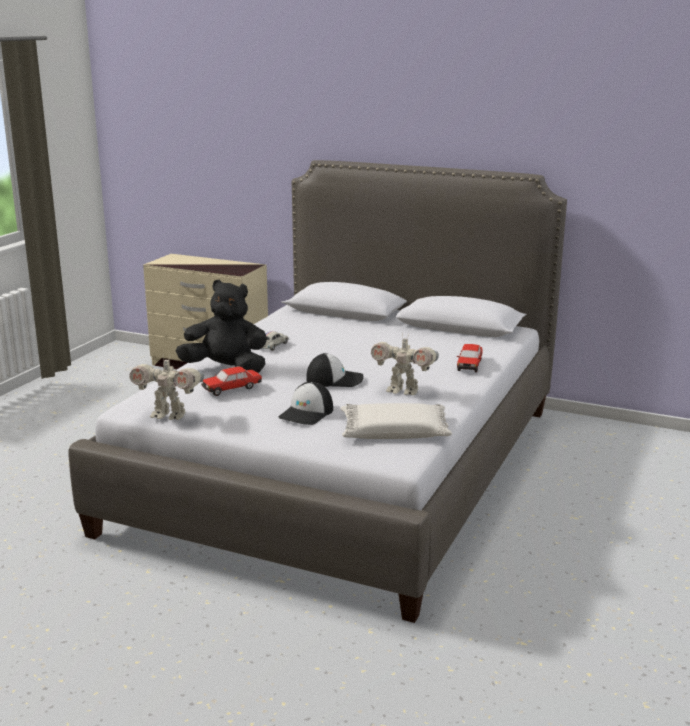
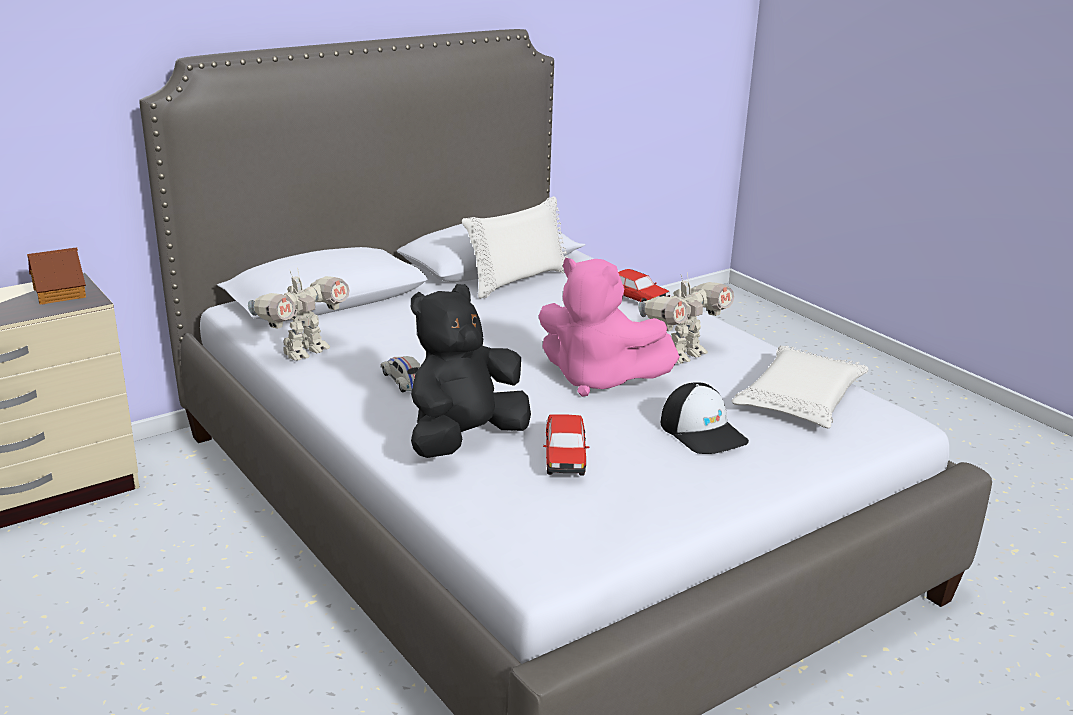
camera: 60 degrees left, 5 degrees up
(169, 415) = (617, 536): toy robot -> toy robot (303, 352)
(238, 267) = (60, 293): none -> toy house
(335, 379) = (598, 380): cap -> pink plush toy
(441, 337) = (517, 281): none -> white pillow

